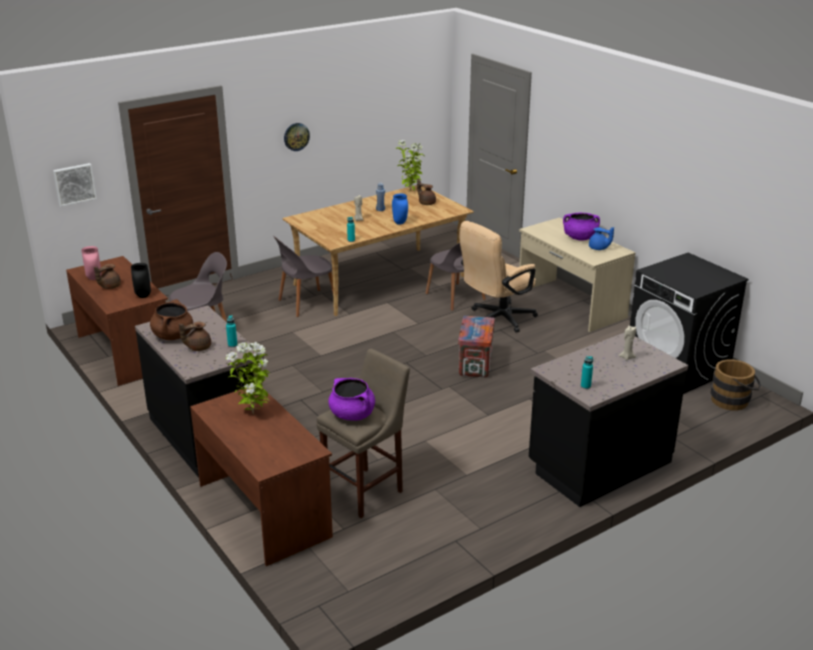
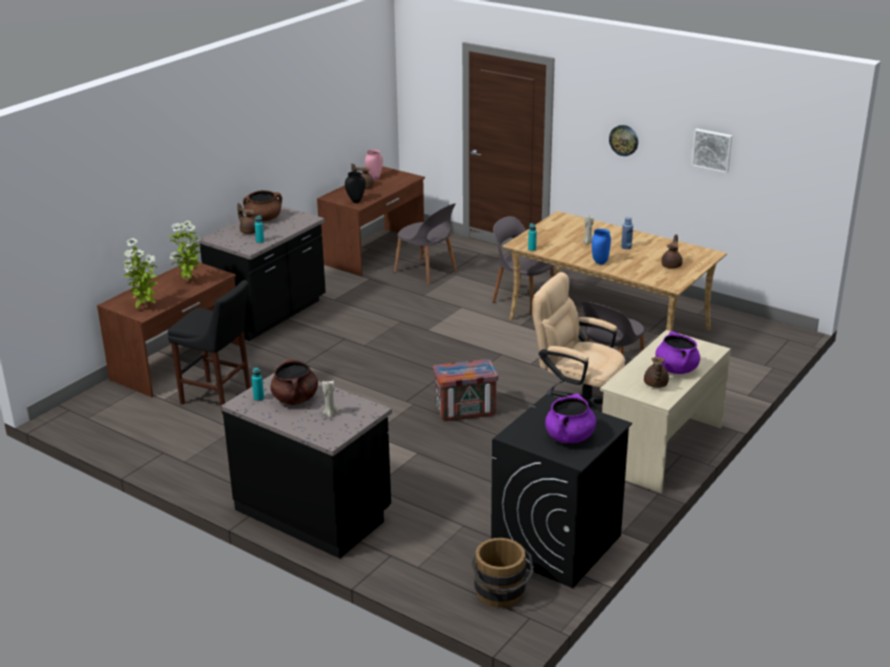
camera: 70 degrees right, 0 degrees up
(74, 184) = (421, 100): picture -> picture (712, 150)
(352, 415) = (200, 318): purple cooking pot -> purple cooking pot (569, 437)
(366, 491) = (219, 398): beige stool -> black stool
(411, 191) = (697, 252): potted plant -> potted plant (145, 308)
(594, 369) = (295, 399): none -> brown cooking pot
(598, 248) = (655, 384): blue teapot -> brown teapot

